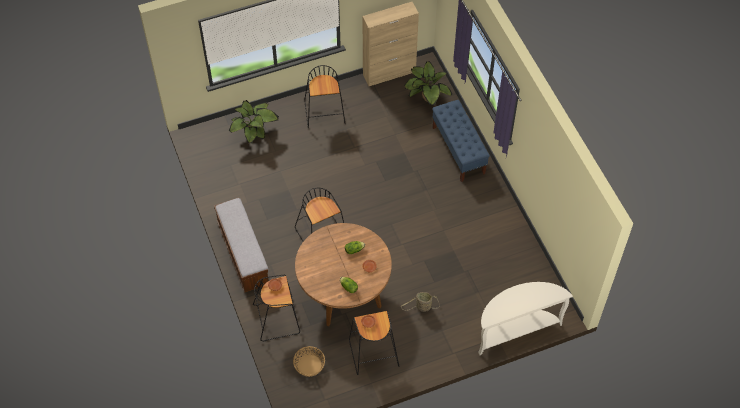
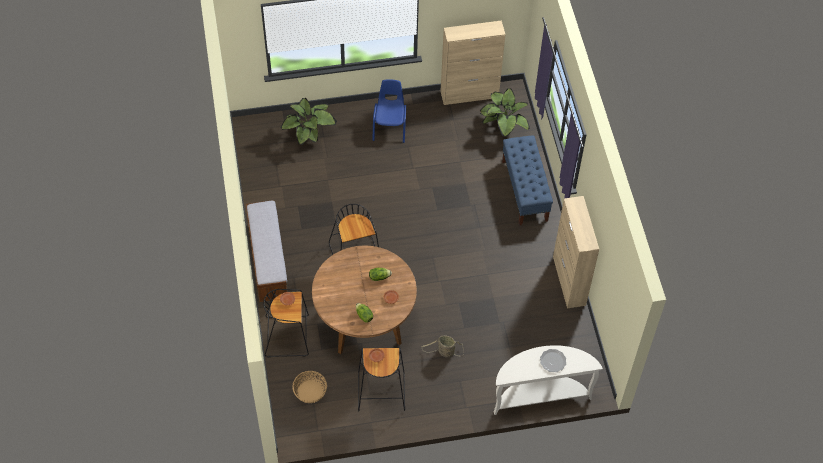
camera: 10 degrees right, 0 degrees up
(325, 113) = (390, 126): black stool -> blue chair
(516, 223) = (569, 281): none -> beige cabinet
(527, 297) = (553, 361): none -> plate

